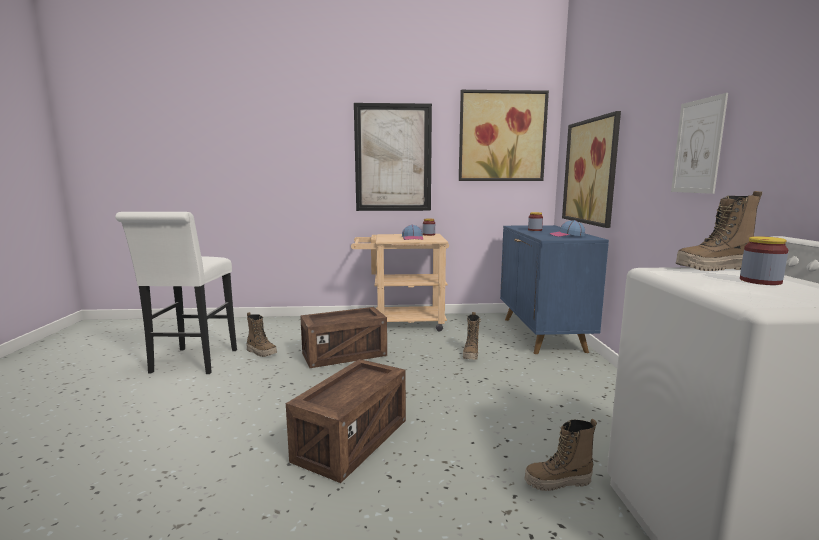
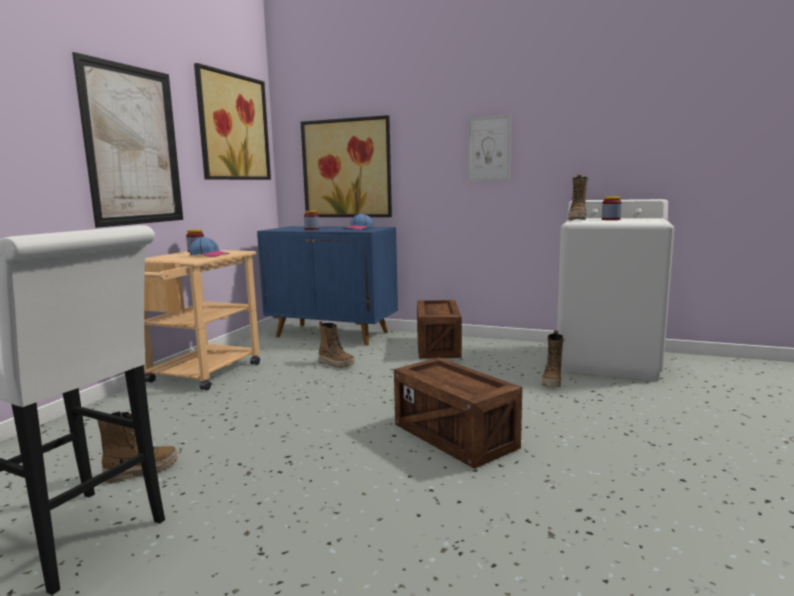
camera: 65 degrees left, 0 degrees up
(344, 355) = (246, 417): crate -> crate (438, 347)

